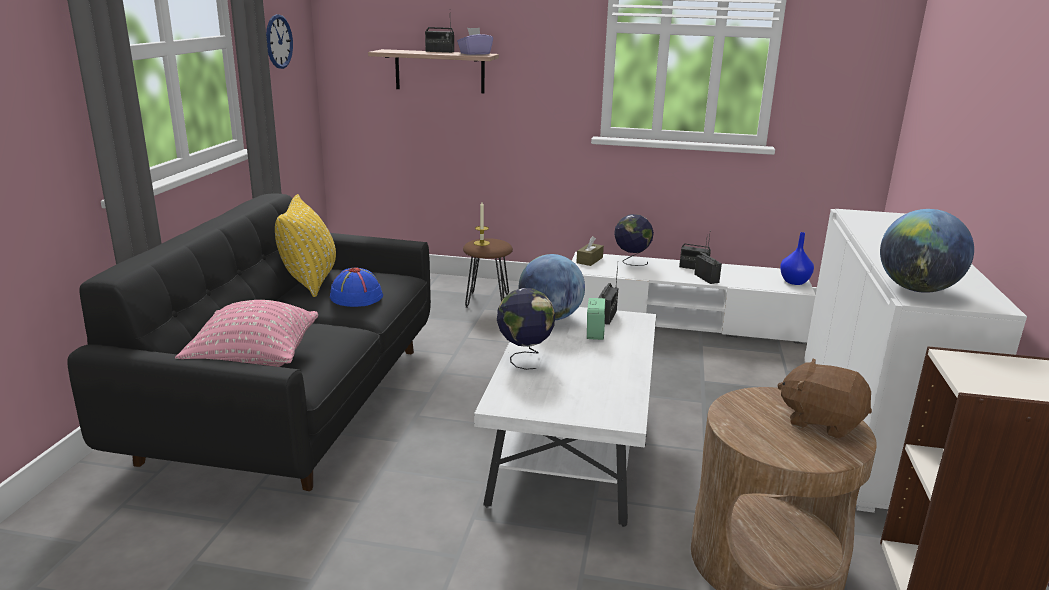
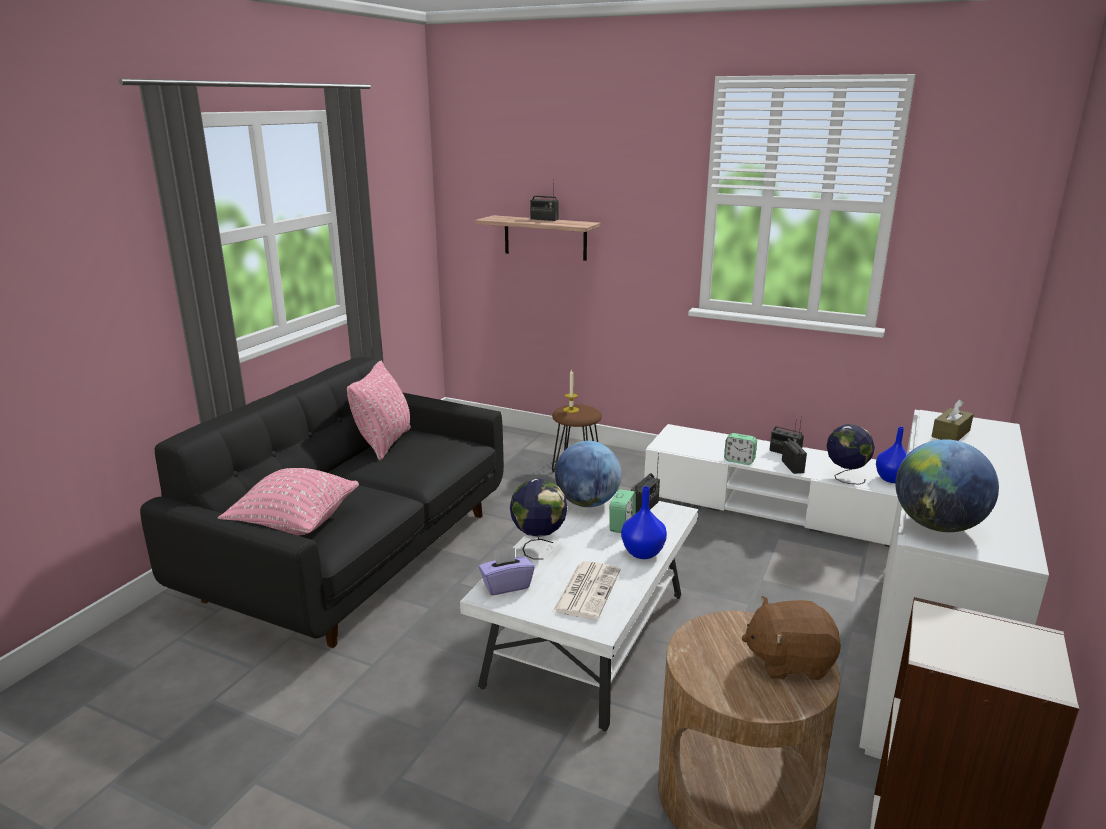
camera: 15 degrees right, 0 degrees up
(278, 41) = (392, 211): wall clock -> none
(310, 281) = (384, 443): yellow pillow -> pink pillow
(356, 297) = (415, 463): blue hat -> none
(475, 54) = (575, 223): purple tissue box -> purple tissue box (506, 585)
(589, 260) = (677, 435): brown tissue box -> brown tissue box (950, 433)
(594, 390) = (587, 590): none -> newspaper
(628, 354) = (643, 553): none -> blue vase
(631, 262) = (720, 440): globe -> globe (845, 478)
(657, 277) = (739, 460): none -> alarm clock
(821, 421) = (789, 661): brown plush toy -> brown plush toy turned 45 degrees counterclockwise

